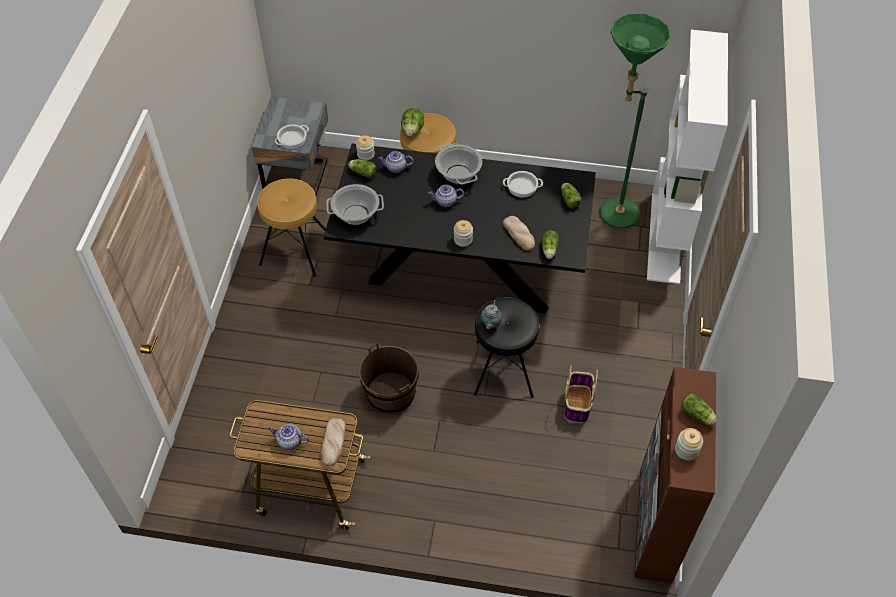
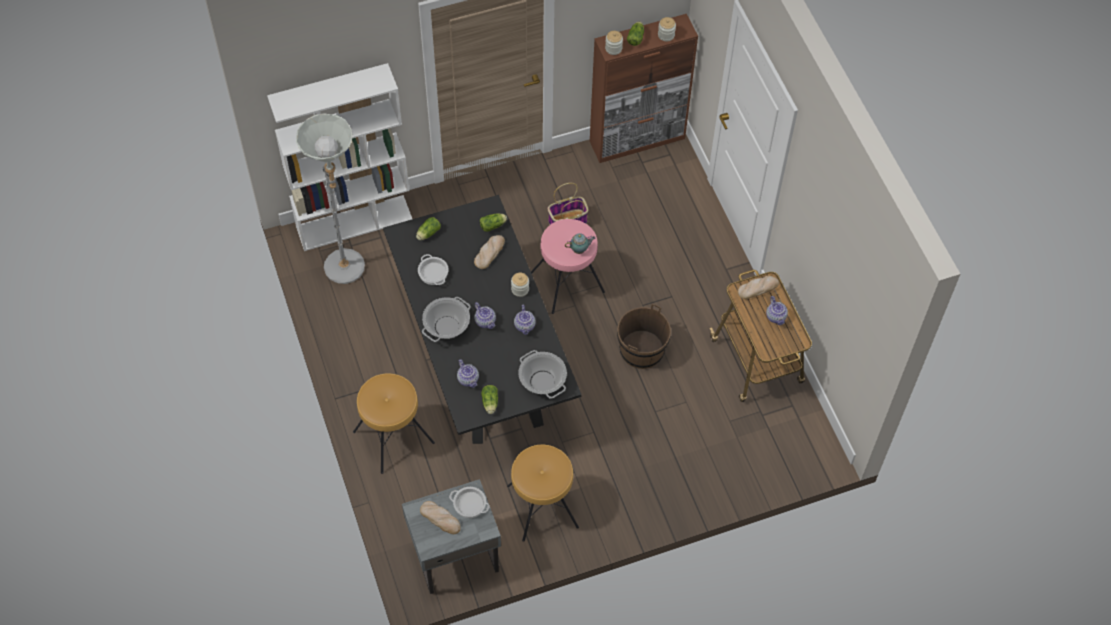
camera: 120 degrees left, 5 degrees up
(295, 119) = (440, 518): none -> bread
(365, 154) = (466, 412): jar -> jar (613, 48)
(412, 130) = (393, 411): lettuce -> none
(421, 226) = (525, 326): none -> teapot
(503, 369) = (567, 283): black stool -> pink stool
(610, 213) = (348, 274): green floor lamp -> grey floor lamp

